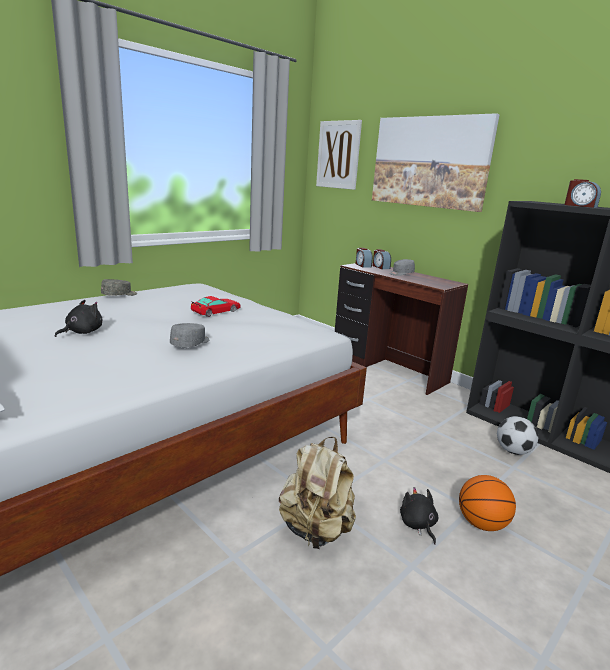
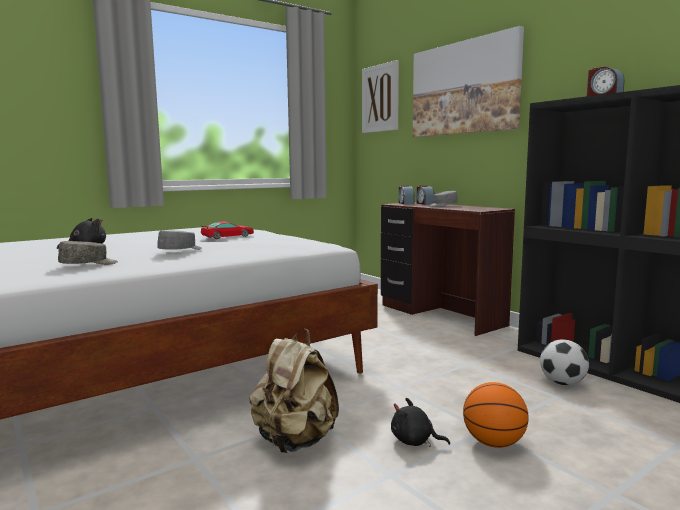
camera: 10 degrees right, 10 degrees down
(119, 295) = (144, 231): grey cap -> grey cap (89, 264)
(418, 525) = (414, 441): black plush toy -> black plush toy turned 60 degrees counterclockwise

